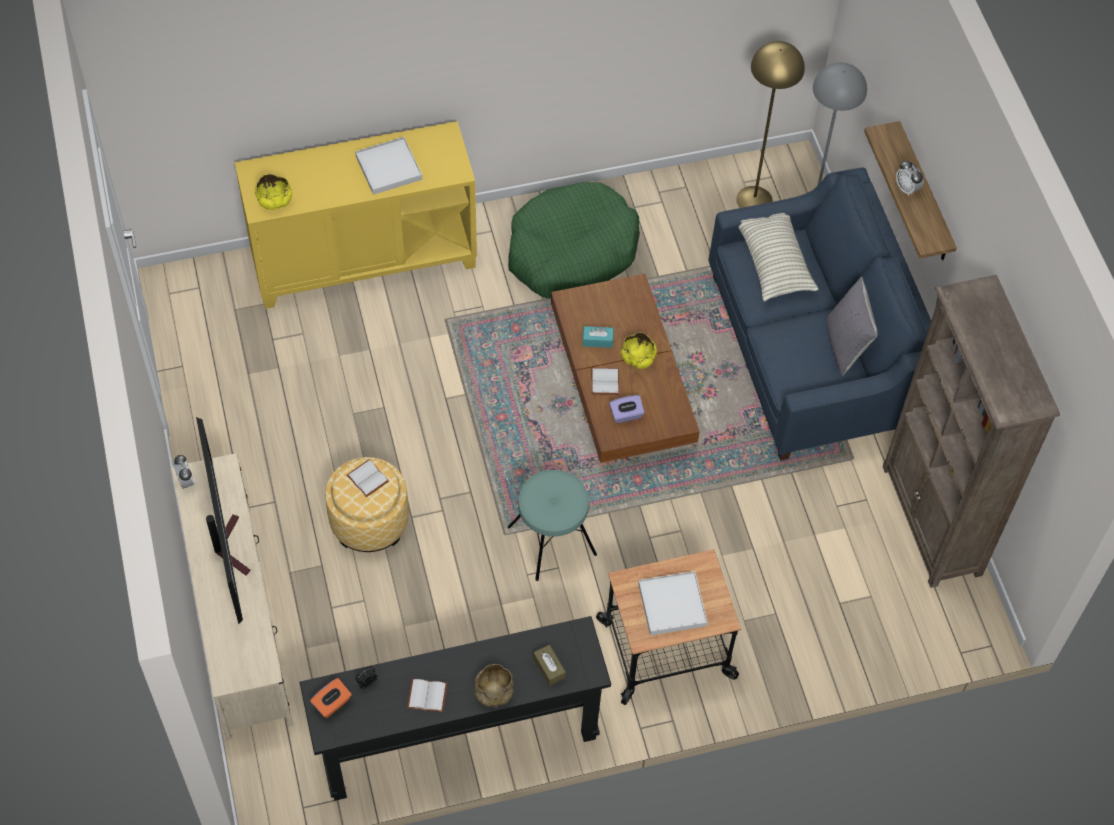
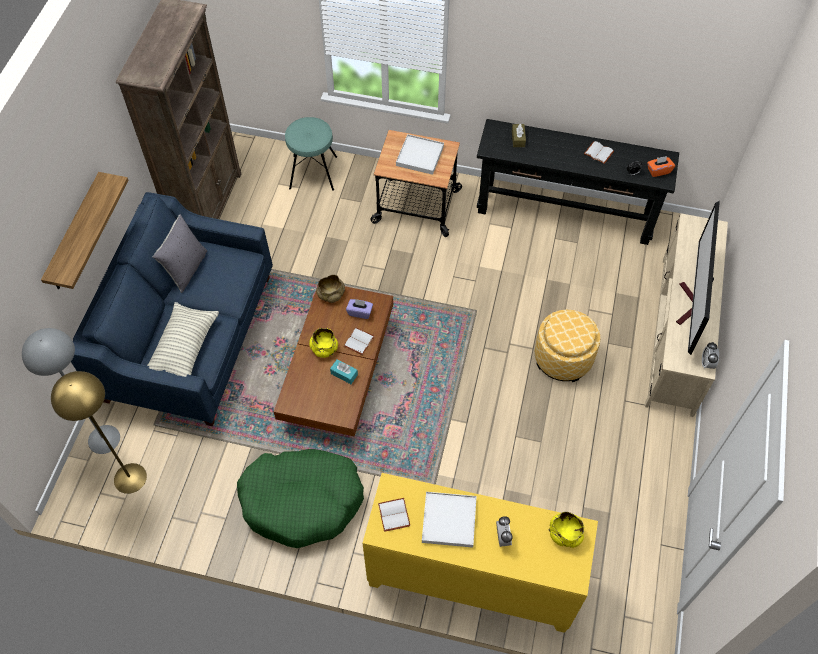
camera: 150 degrees left, 0 degrees up
(366, 479) = (568, 334): white book -> white book (395, 515)
(494, 691) = (557, 140): beige bowl -> beige bowl (331, 294)
(552, 541) = (448, 293): turquoise stool -> turquoise stool (313, 172)
(907, 188) = (89, 225): alarm clock -> alarm clock (502, 537)

